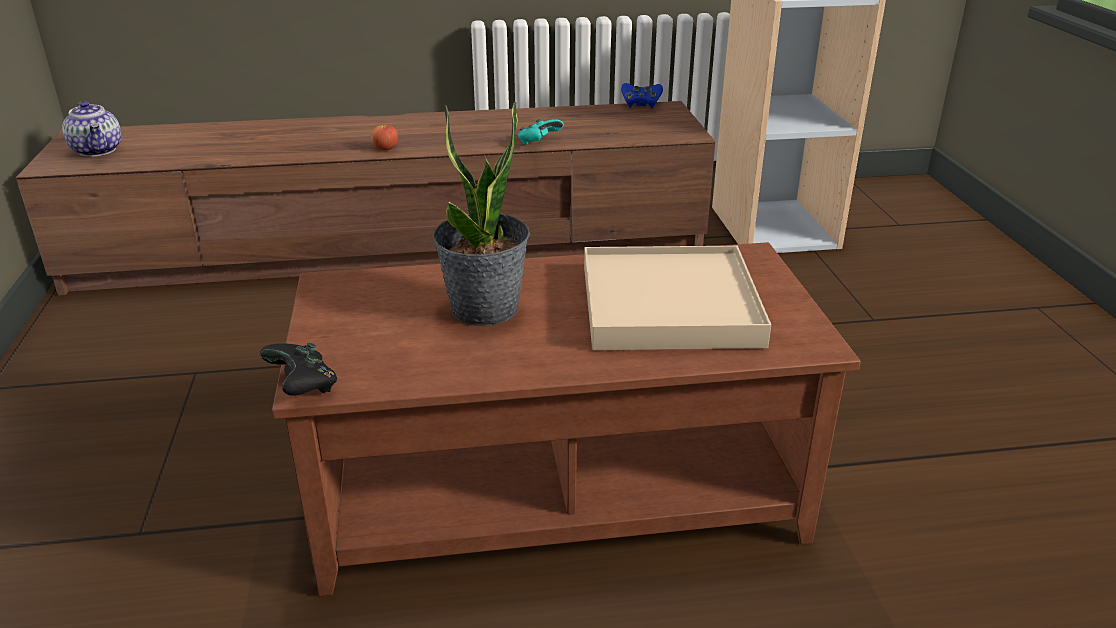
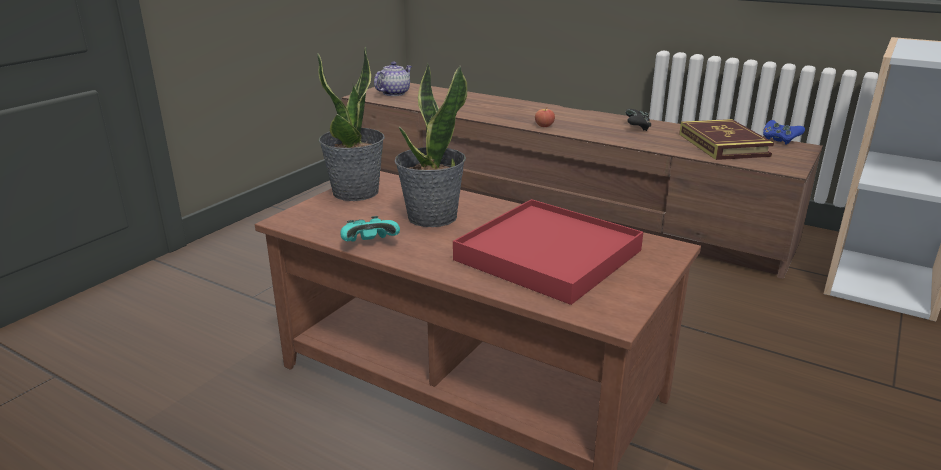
camera: 40 degrees right, 5 degrees down
(98, 150) = (394, 93): teapot -> teapot turned 150 degrees counterclockwise
(303, 386) = (282, 219): black game controller -> black game controller (637, 128)
(337, 312) = (356, 192): none -> potted plant
(539, 142) = (653, 146): turquoise game controller -> turquoise game controller (370, 243)
(600, 123) = (723, 145): none -> book
(668, 305) = (548, 255): beige tray -> red tray

